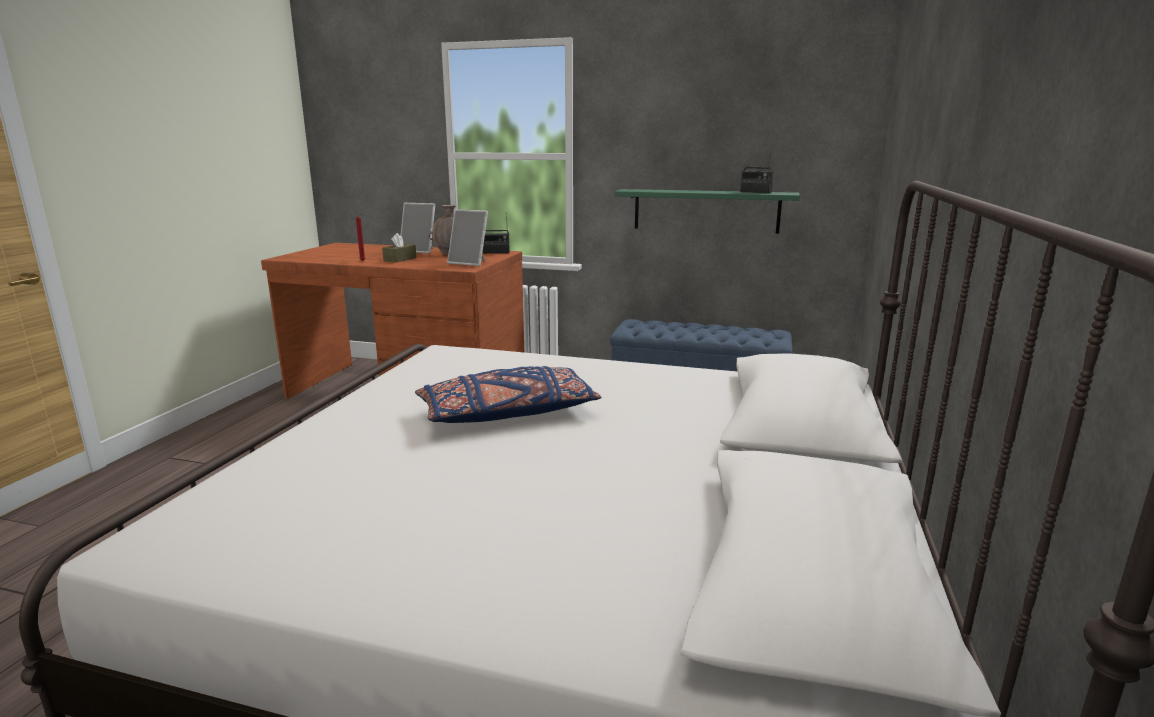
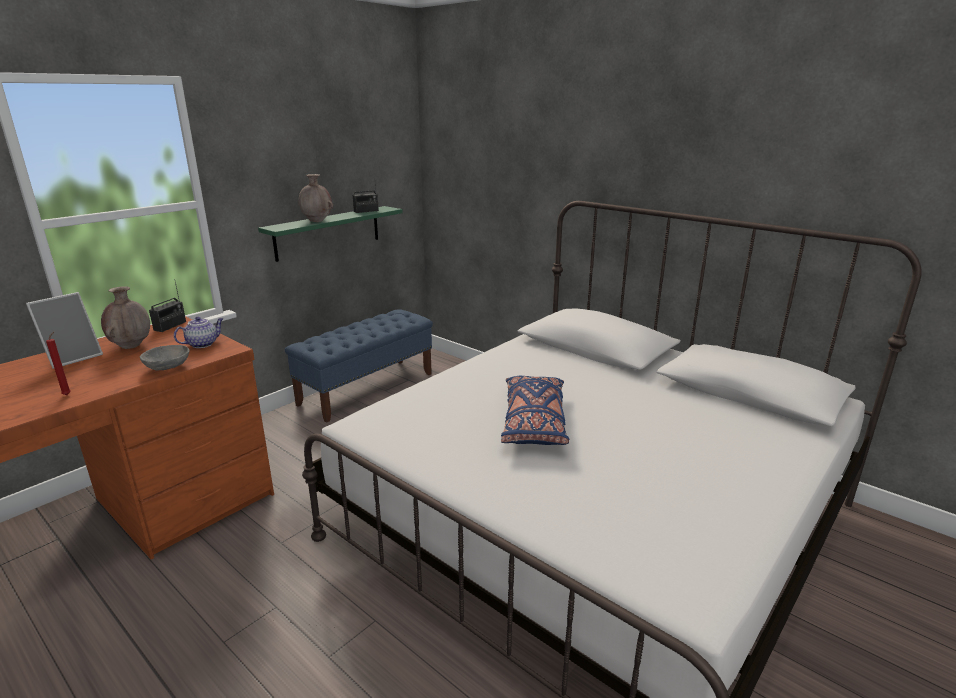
camera: 65 degrees left, 5 degrees up
(400, 259) = (107, 373): brown tissue box -> none
(419, 265) = (168, 368): none -> grey bowl
(470, 263) = (203, 344): picture frame -> teapot
(677, 191) = (317, 221): none -> brown vase

